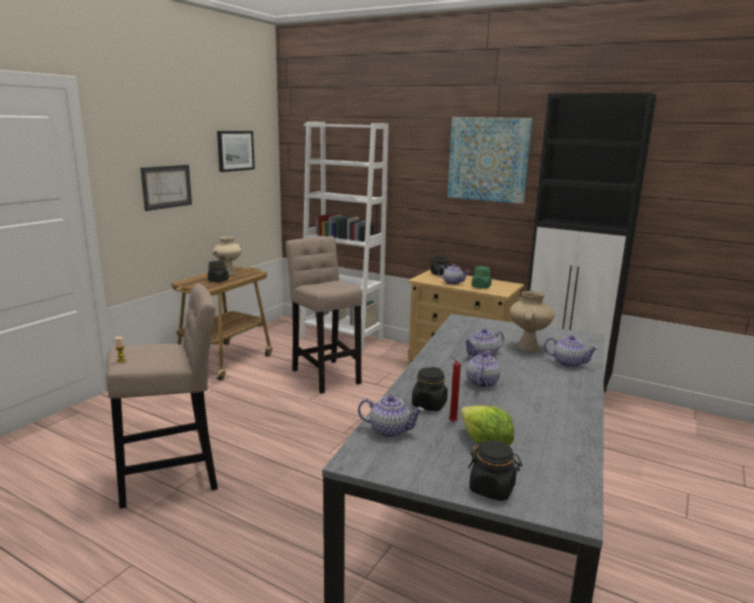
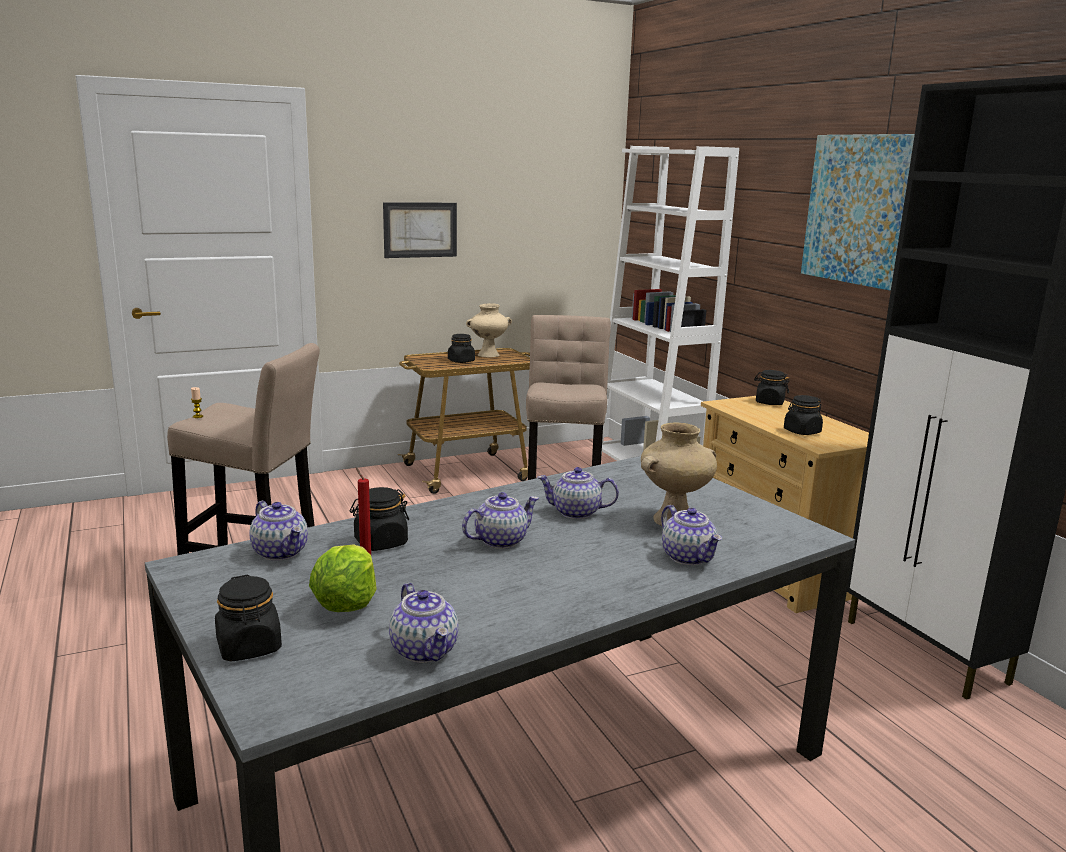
camera: 35 degrees right, 0 degrees up
(235, 150) = (539, 187): picture -> none
(453, 283) = (765, 417): teapot -> teapot (425, 650)
(481, 287) = (802, 431): green jar -> black jar

